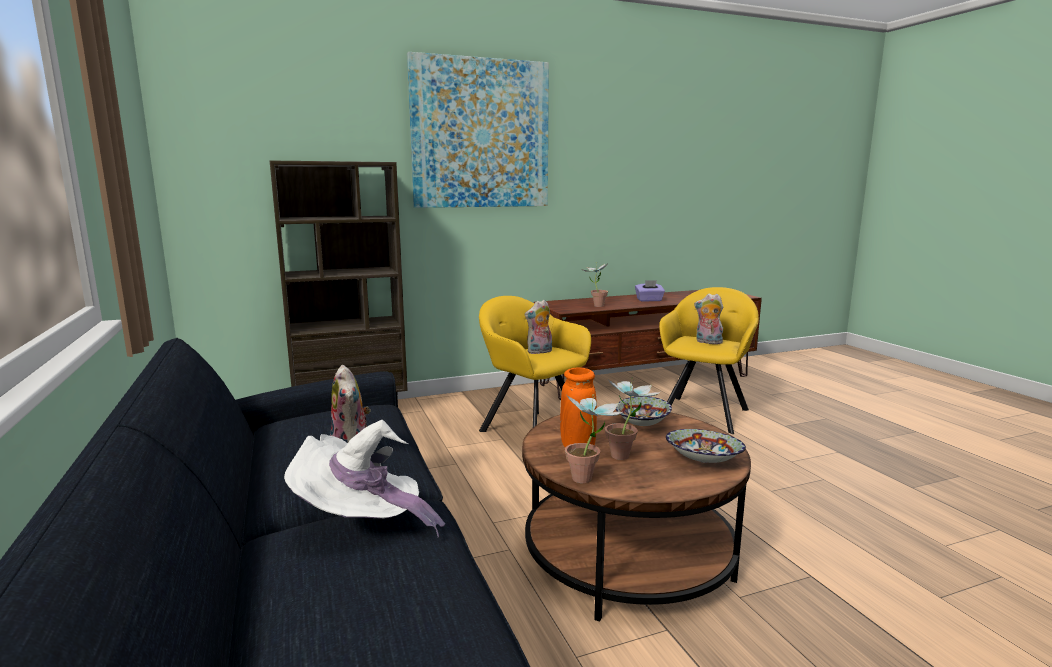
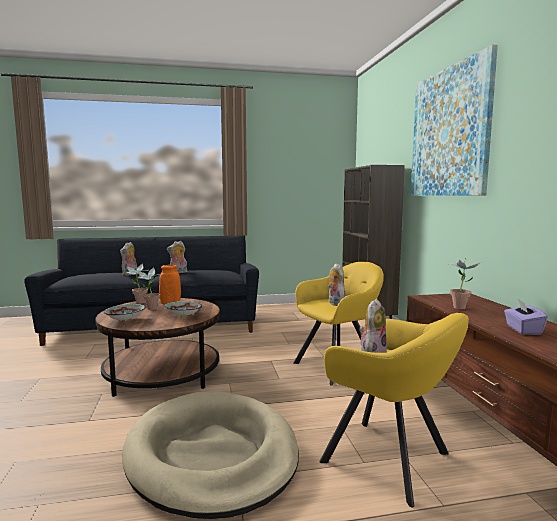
camera: 100 degrees right, 5 degrees down
(362, 523) = (130, 274): white hat -> plush toy
(776, 476) = (212, 455): none -> beige dog bed

